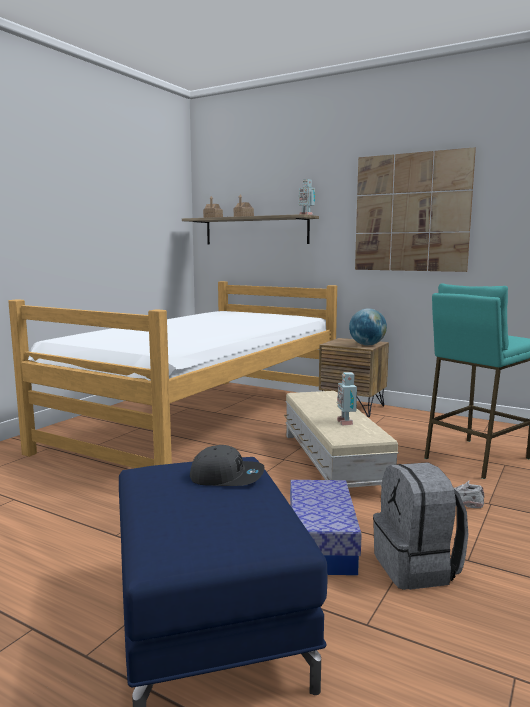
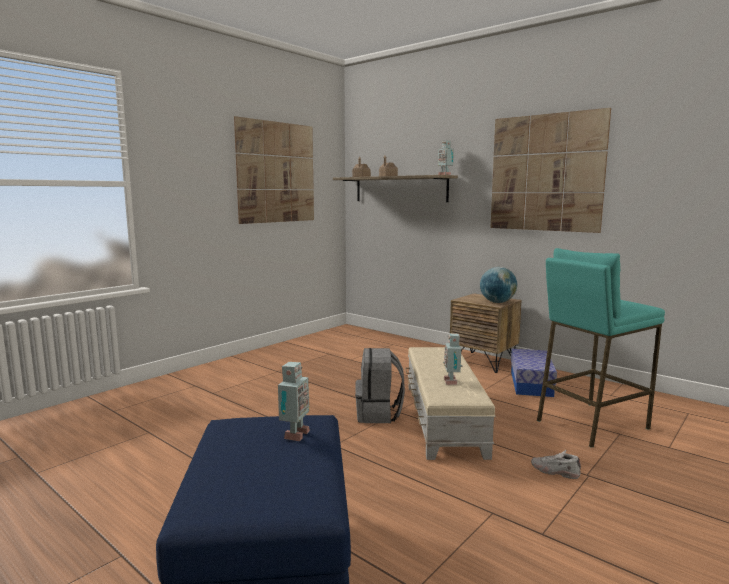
camera: 10 degrees right, 0 degrees up
(123, 211) = (276, 172): none -> picture
(203, 422) = (337, 369): bed -> none
(227, 476) = (294, 435): grey cap -> toy robot
(321, 543) = (402, 501): storage box -> storage box (531, 383)
(417, 568) = (487, 536): grey backpack -> grey backpack (379, 414)

